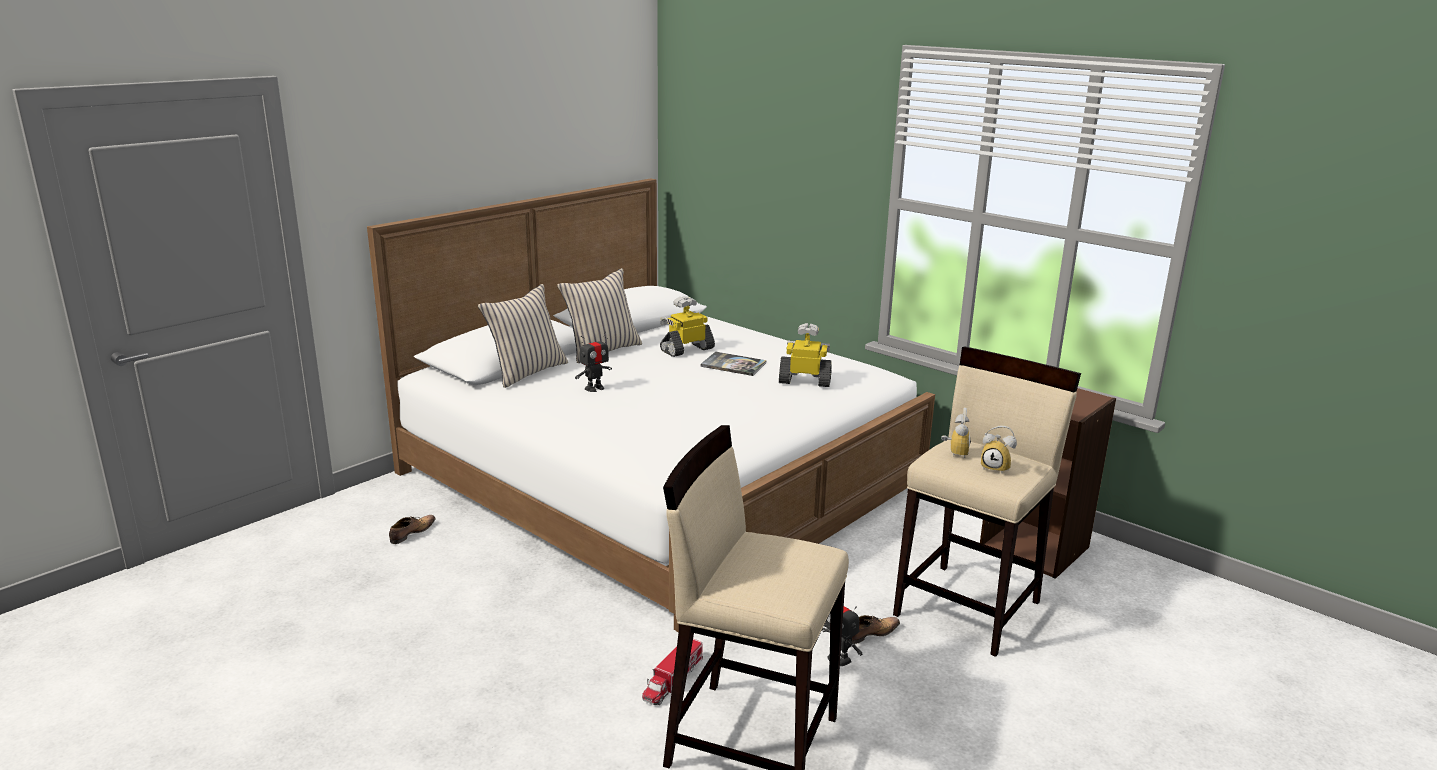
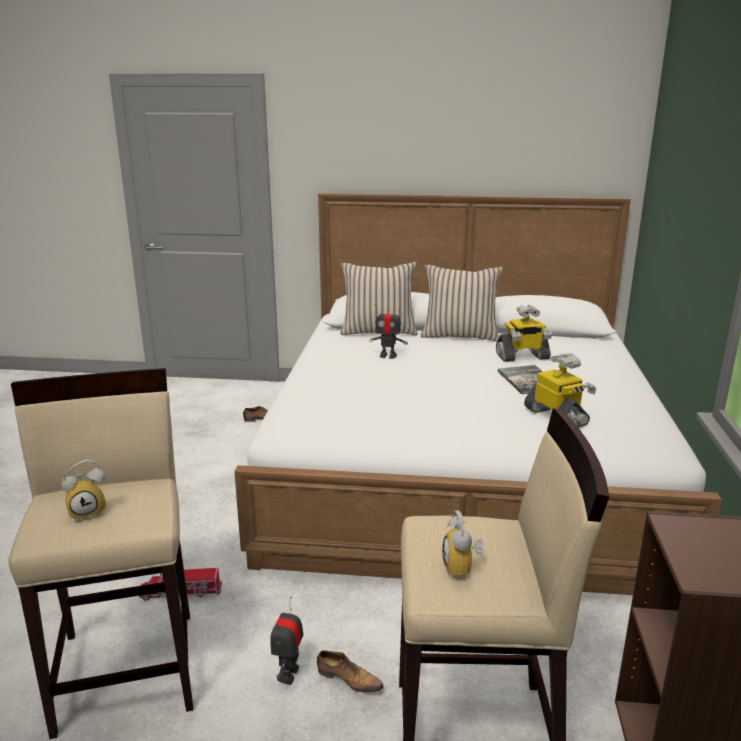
camera: 55 degrees right, 0 degrees up
(687, 349) = (522, 357): toy robot -> toy robot turned 150 degrees clockwise
(954, 452) = (465, 530): alarm clock -> alarm clock (89, 511)

